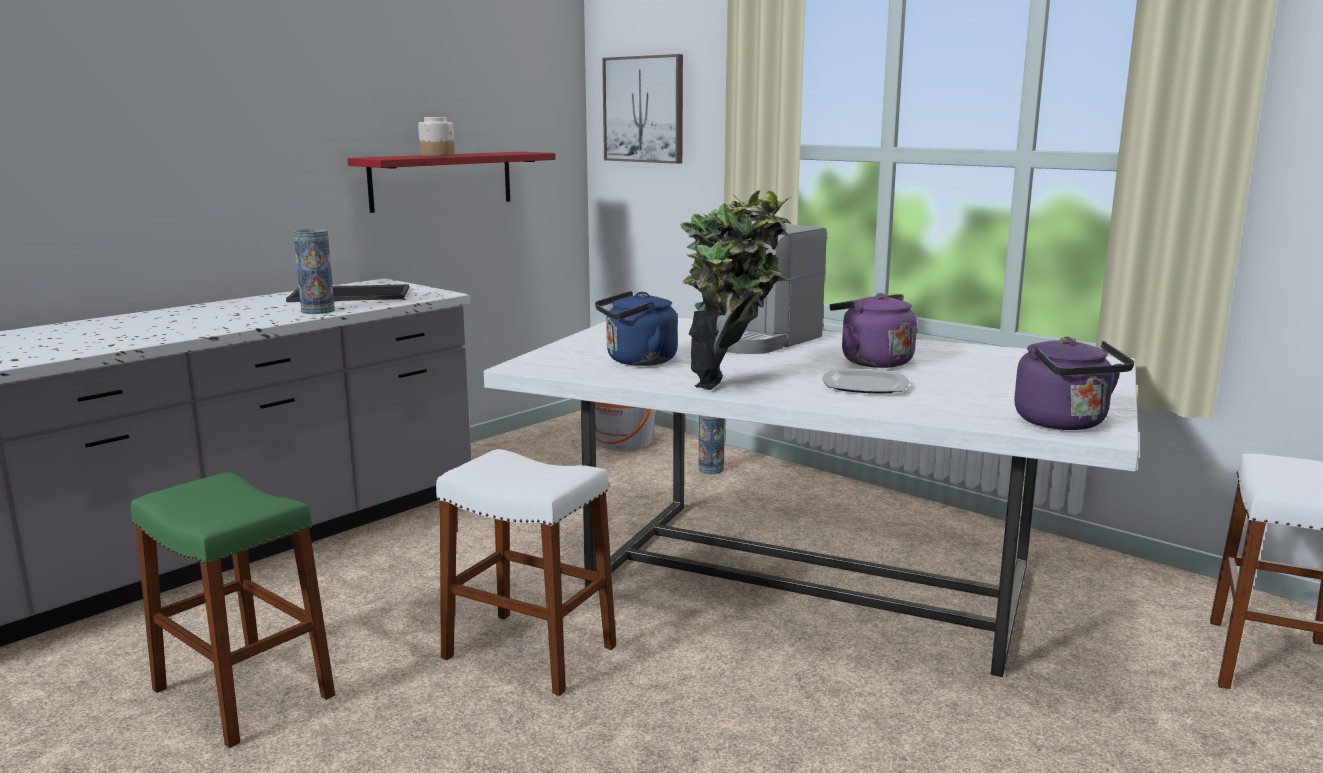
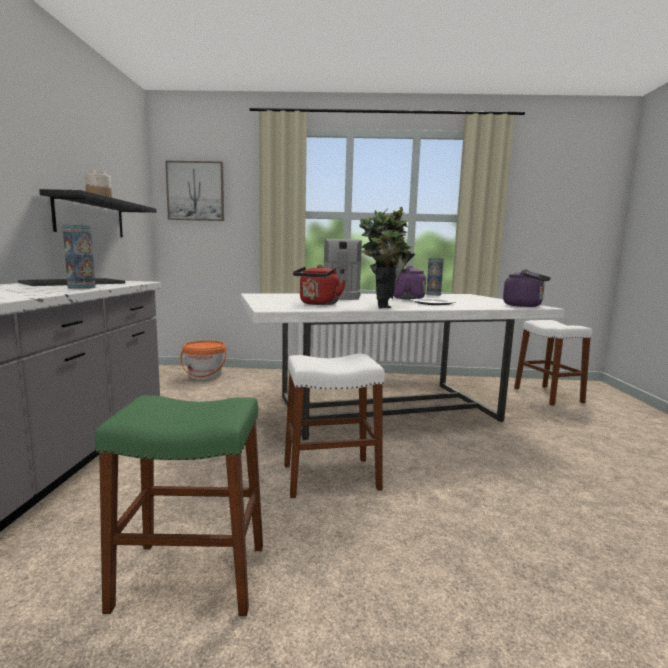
camera: 40 degrees left, 5 degrees down
(442, 180) = (90, 217): red shelf -> black shelf
(637, 361) = (318, 304): blue kettle -> red kettle
(711, 469) = (269, 378): vase -> vase (433, 294)

